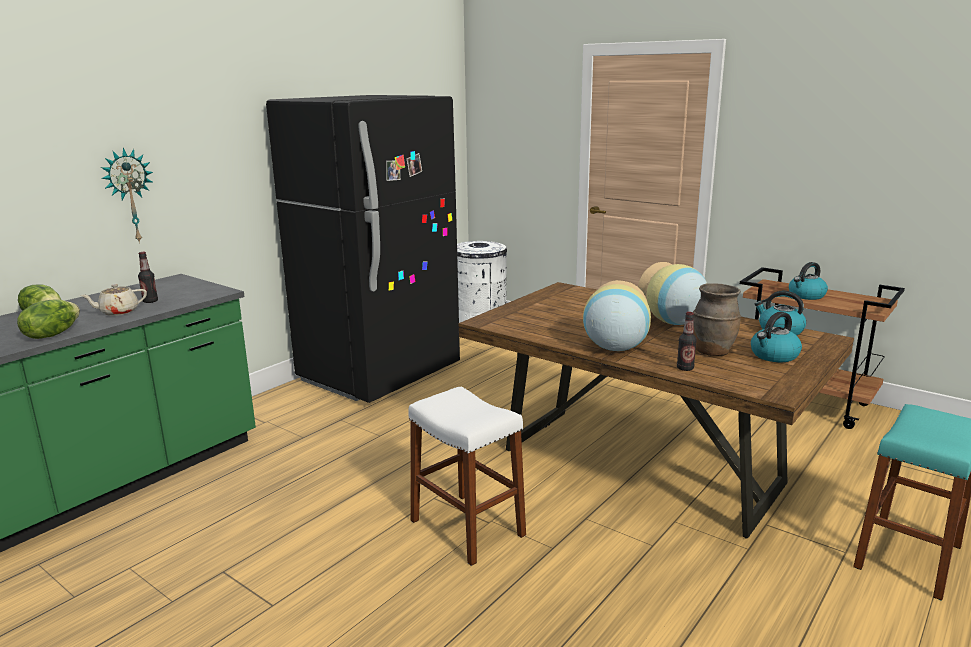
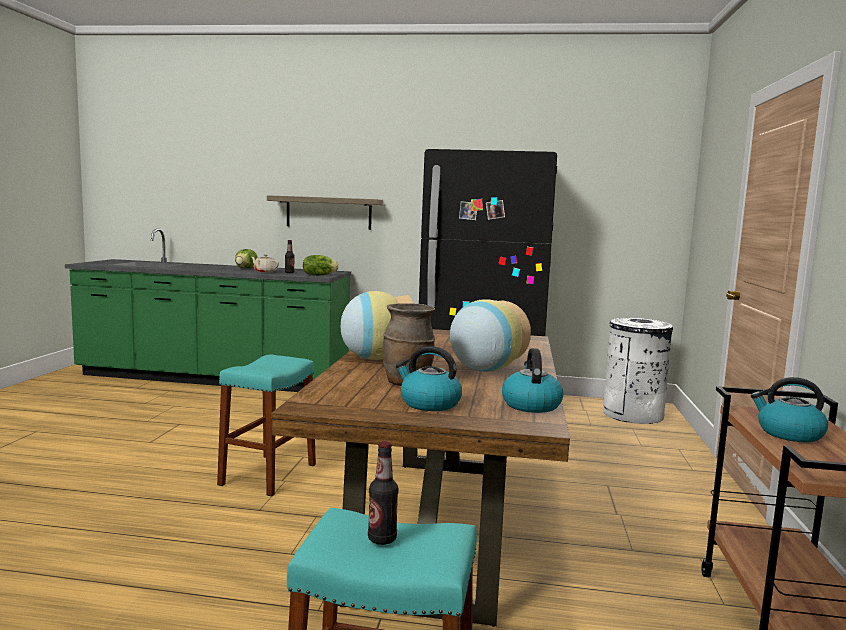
camera: 60 degrees right, 10 degrees down
(52, 334) = (219, 270): lettuce -> lettuce (319, 275)
(129, 196) = (328, 213): wall clock -> shelf
(467, 528) = (268, 474): white stool -> turquoise stool
(685, 368) = (345, 377): bottle -> bottle (382, 539)

